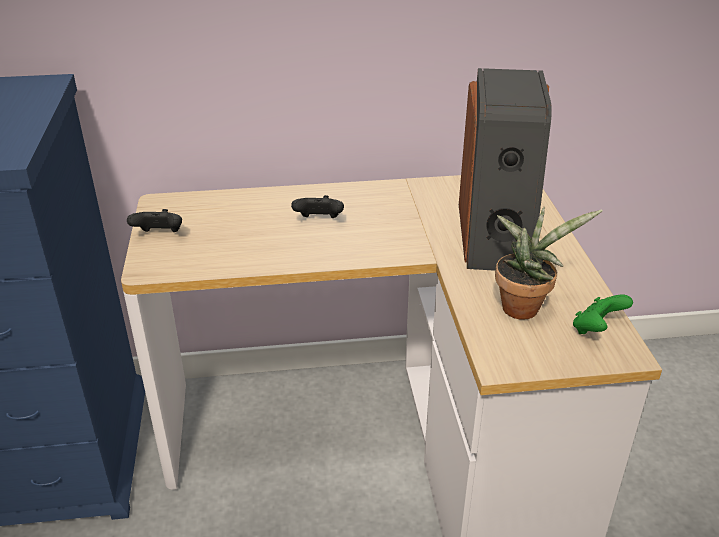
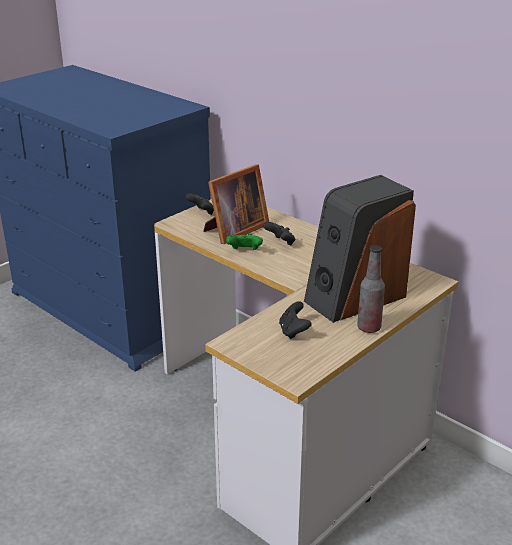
camera: 50 degrees right, 5 degrees down
(242, 235) = (234, 231): none -> picture frame
(524, 306) = (293, 331): potted plant -> black game controller
(566, 257) = (369, 328): none -> bottle
(596, 329) = (305, 362): green game controller -> green game controller (245, 251)

